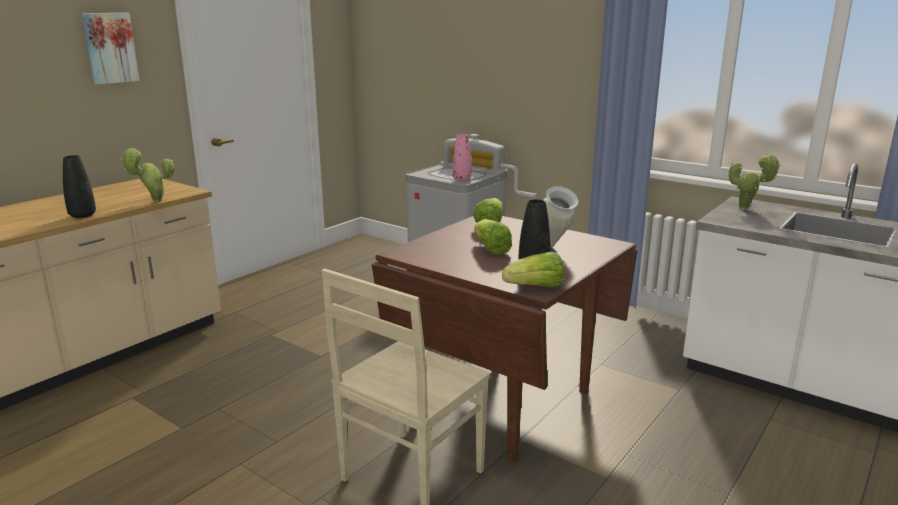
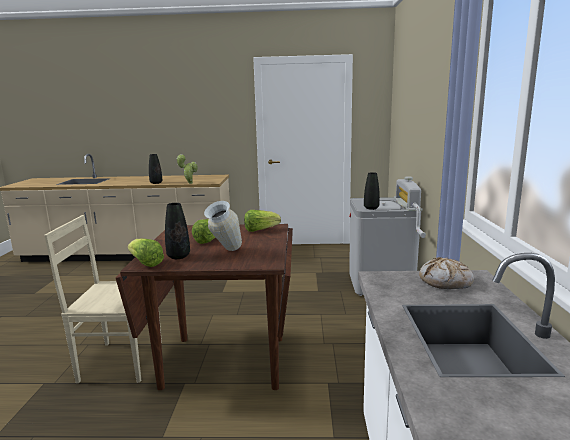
camera: 55 degrees right, 5 degrees down
(110, 48) = (214, 106): picture -> none
(462, 179) = (371, 208): pink vase -> black vase
(746, 209) = (445, 282): potted plant -> bread

